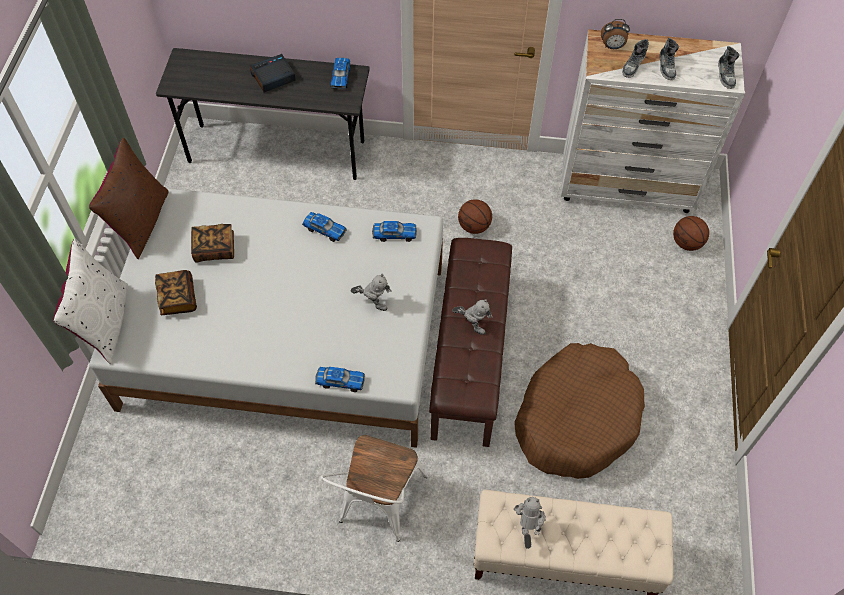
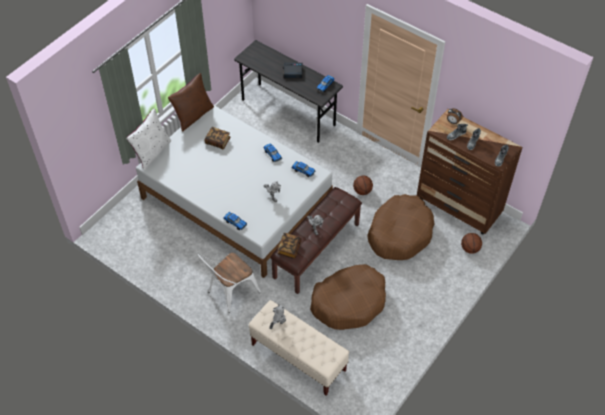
camera: 30 degrees right, 5 degrees down
(178, 298) = (188, 156): book -> book (289, 249)
(573, 267) = (400, 233): none -> brown dog bed
(627, 186) = (459, 207): white dresser -> brown dresser

